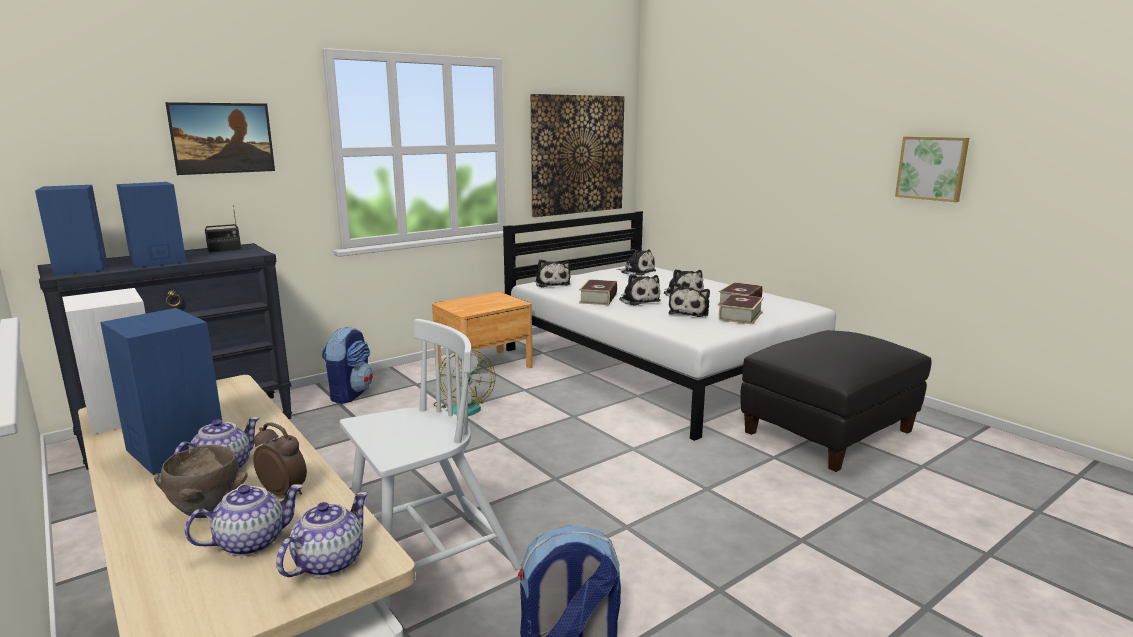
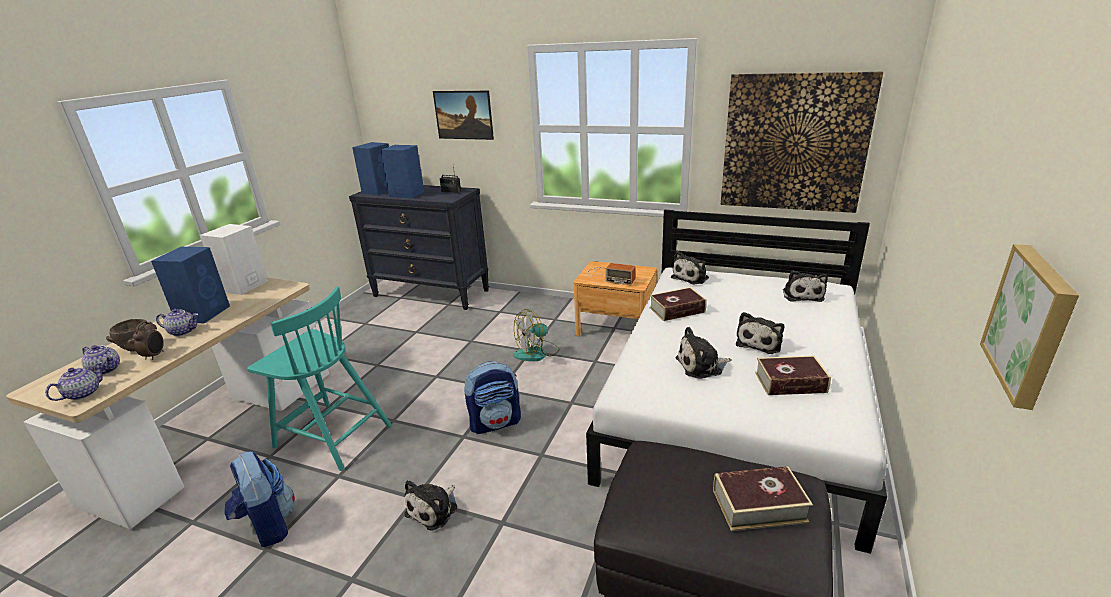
camera: 60 degrees right, 10 degrees up
(327, 562) = (83, 394): teapot -> teapot turned 60 degrees counterclockwise
(350, 394) = (515, 308): backpack -> backpack (496, 422)
(429, 566) = (331, 435): white chair -> turquoise chair
(480, 305) = (610, 276): none -> radio
(638, 300) = (701, 329): plush toy -> plush toy (434, 509)
(740, 316) = (731, 397): book -> book (759, 506)

